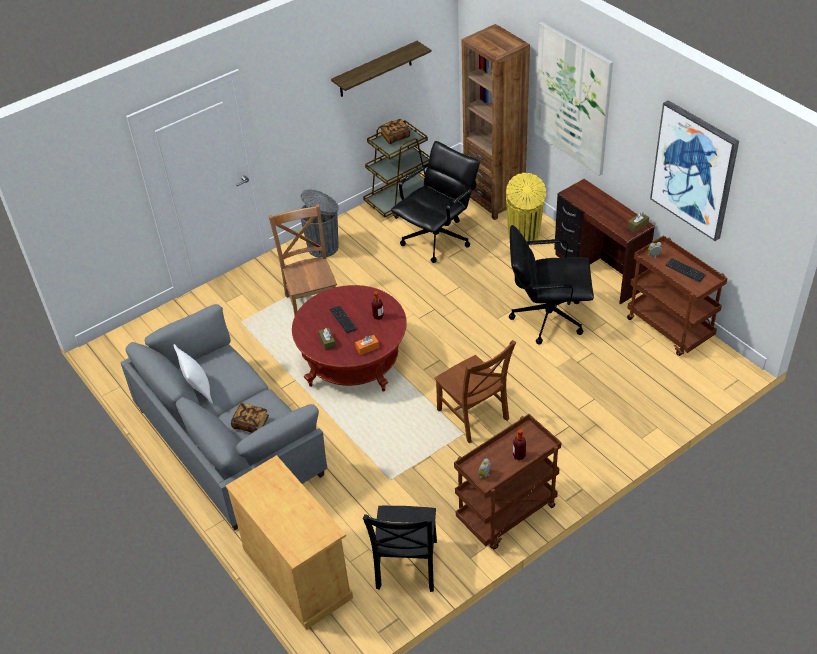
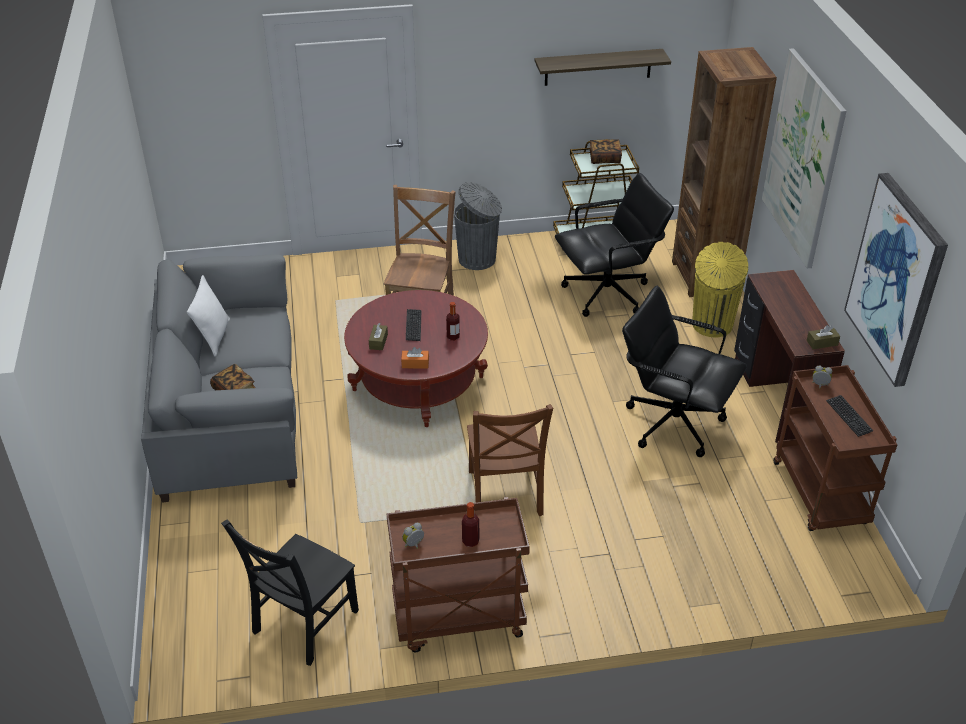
camera: 25 degrees right, 5 degrees down
(297, 573) = (187, 575): beige cabinet -> none

